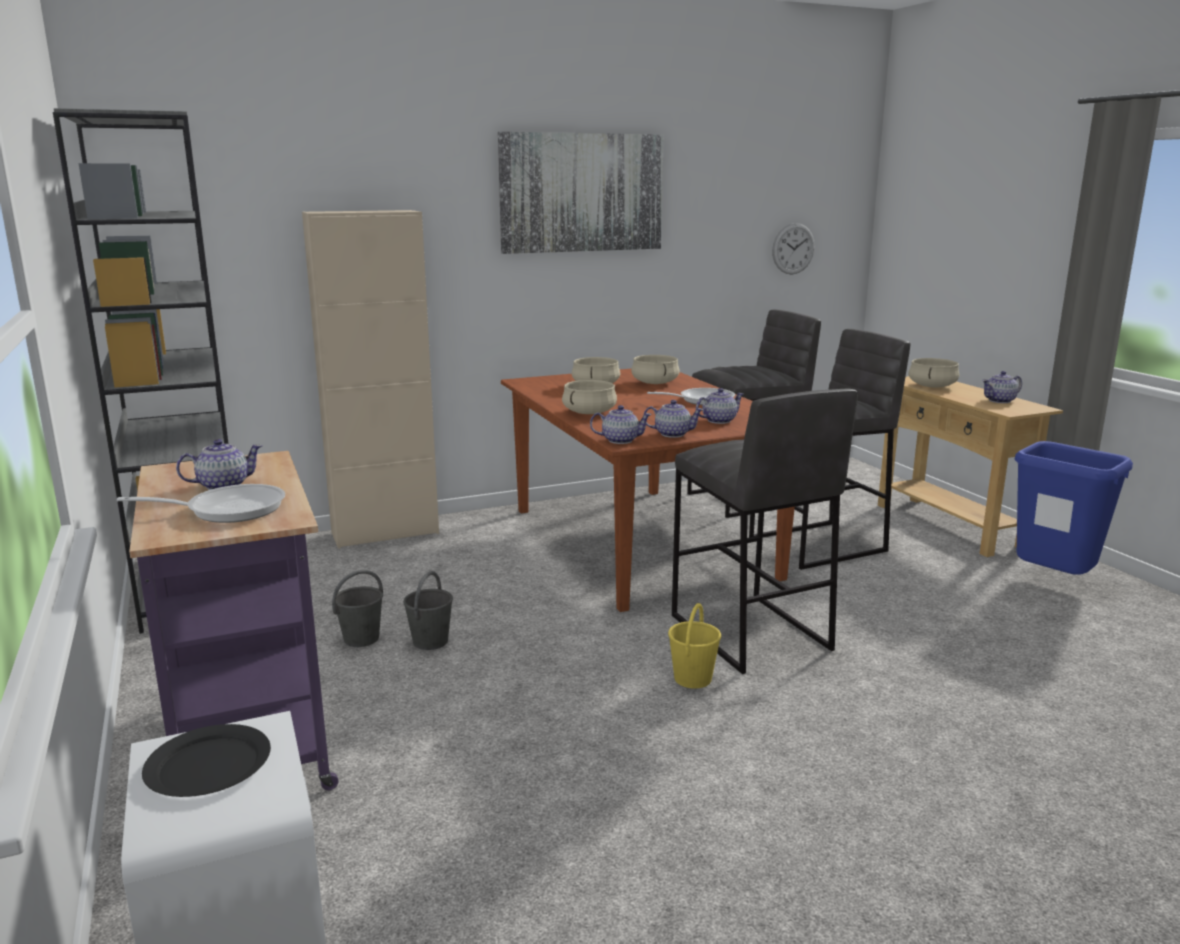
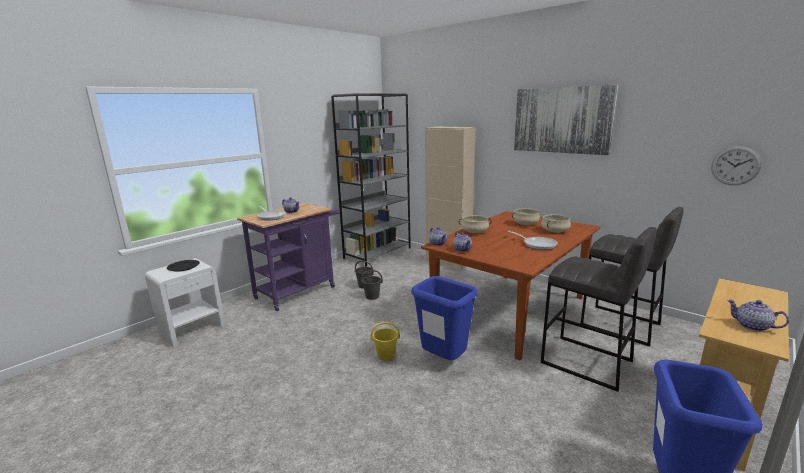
camera: 65 degrees right, 0 degrees up
(718, 420) = (502, 253): teapot -> none
(749, 633) = (443, 361): grey stool -> blue trash can
(932, 386) = (739, 296): beige cooking pot -> none

